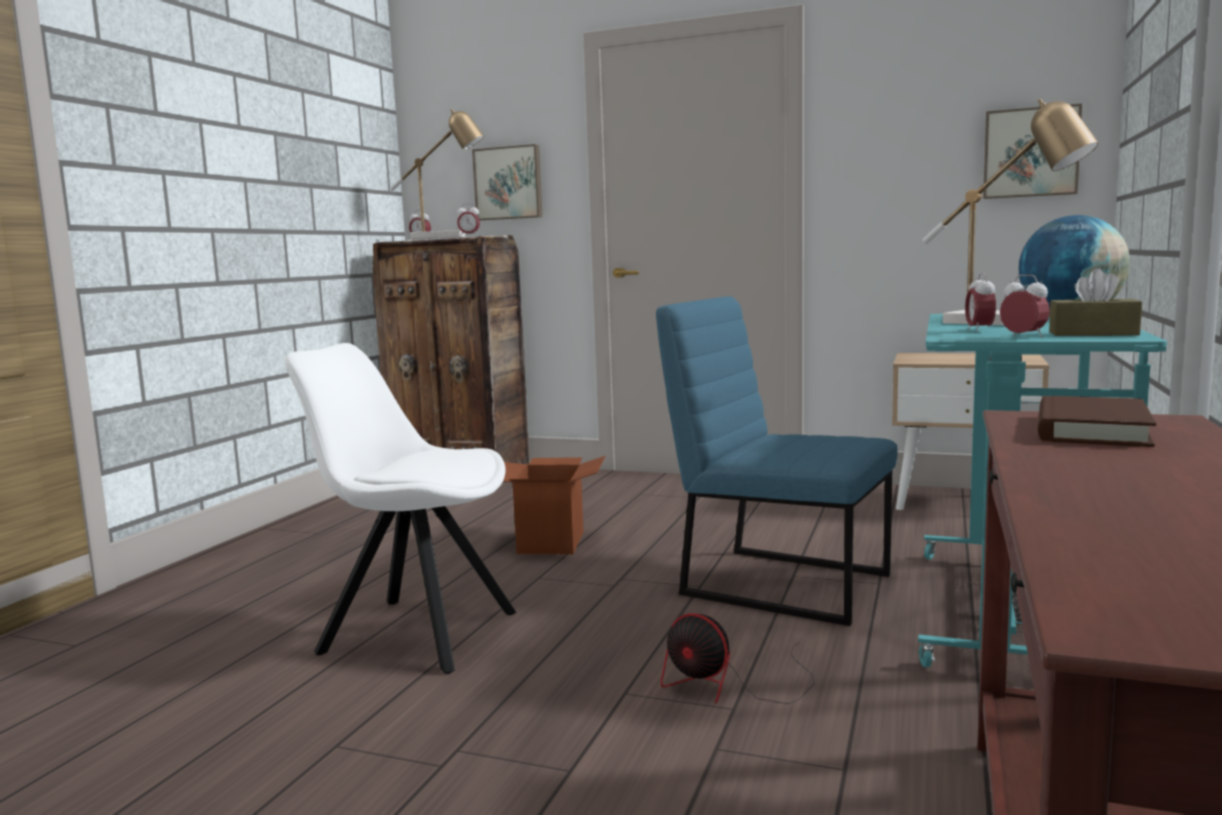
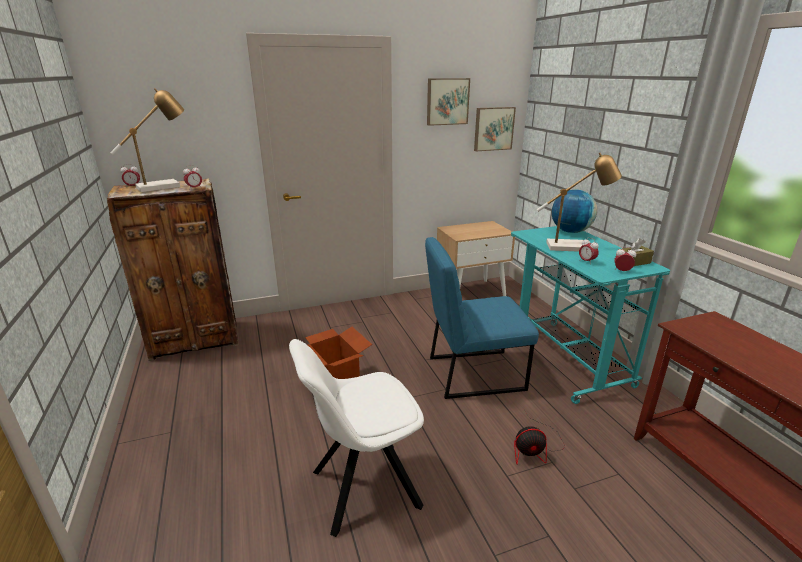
camera: 40 degrees left, 15 degrees up
(509, 183) = (195, 139): picture -> picture (447, 101)
(1091, 430) = (719, 336): brown book -> none

